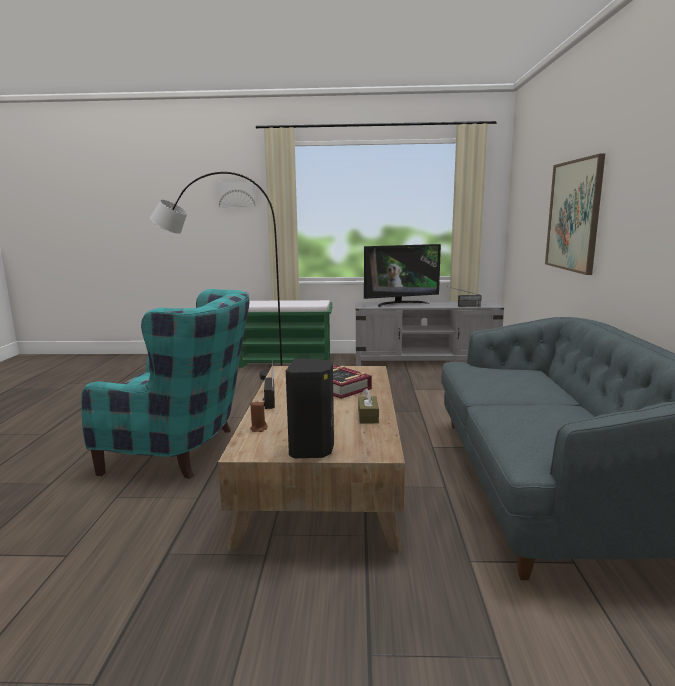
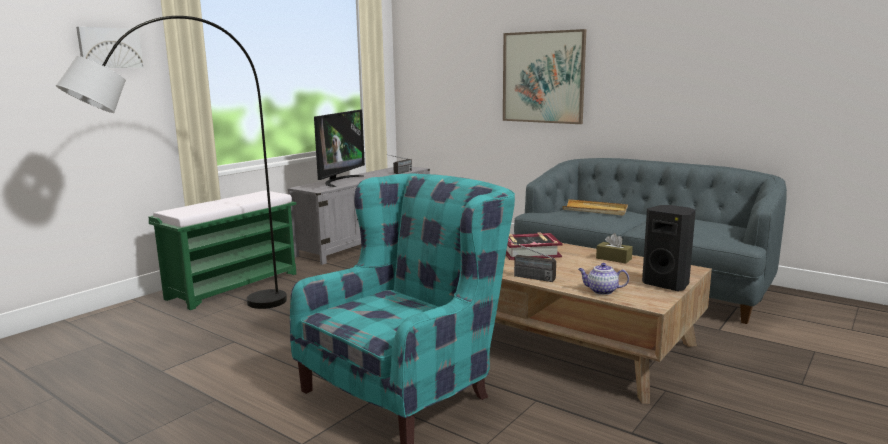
camera: 55 degrees left, 0 degrees up
(258, 428) = (601, 291): brown candle -> teapot
(516, 377) = (595, 210): none -> beige tray

